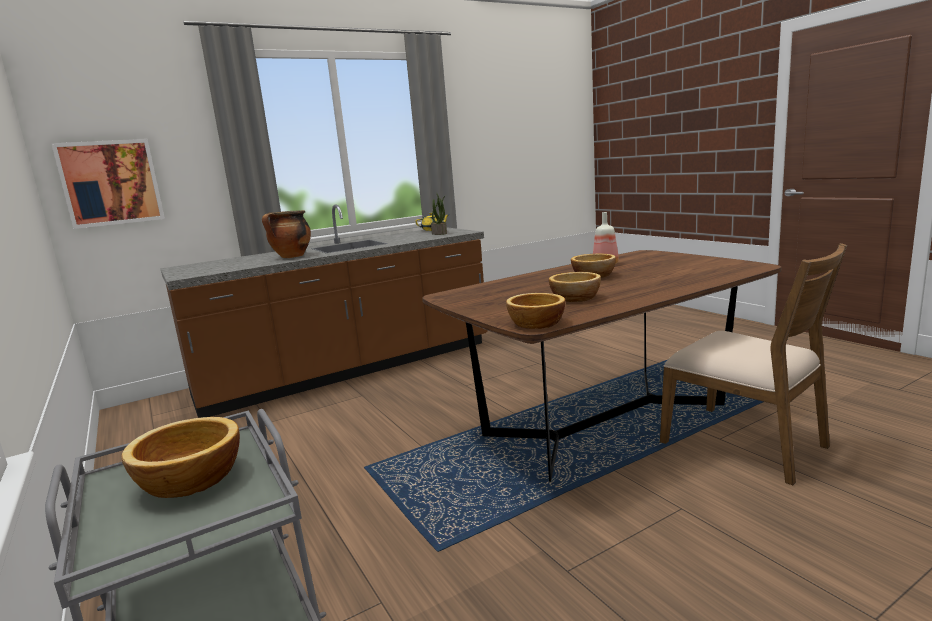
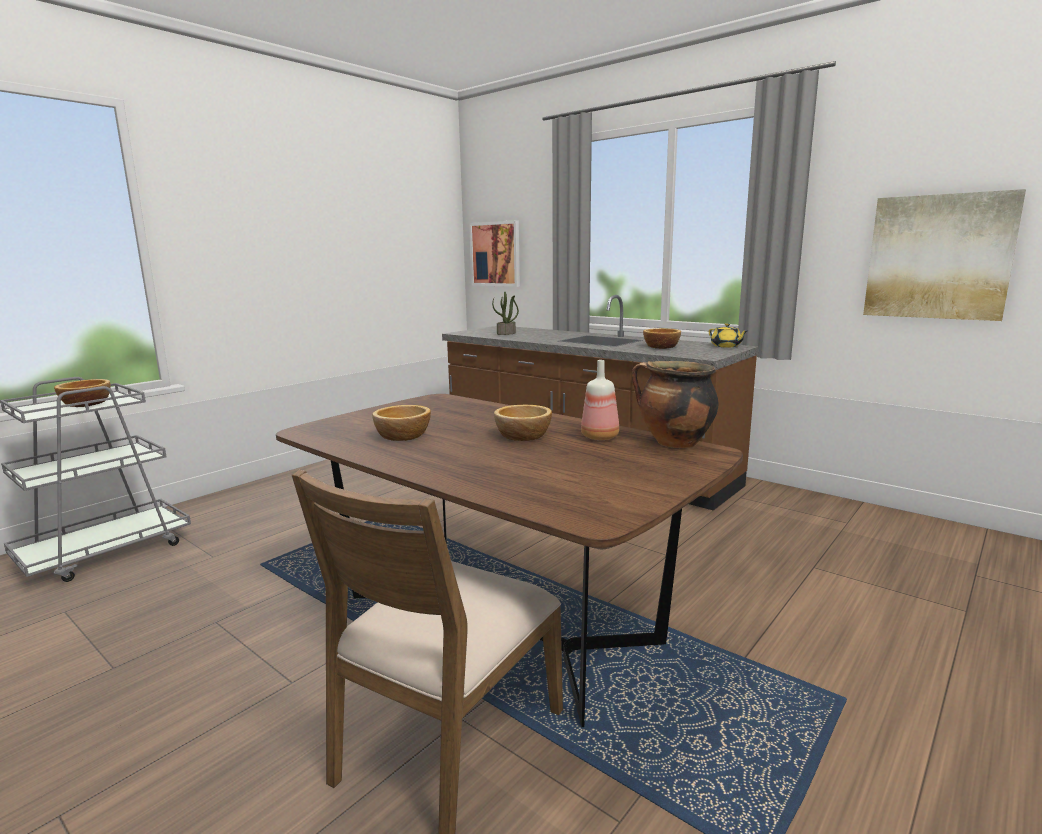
camera: 70 degrees right, 0 degrees up
(291, 257) = (537, 337): cooking pot -> cooking pot (673, 443)
(439, 233) = (691, 351): potted plant -> potted plant (506, 333)
(509, 157) = (938, 257): none -> picture
(535, 324) = (308, 430): bowl -> bowl (660, 347)

